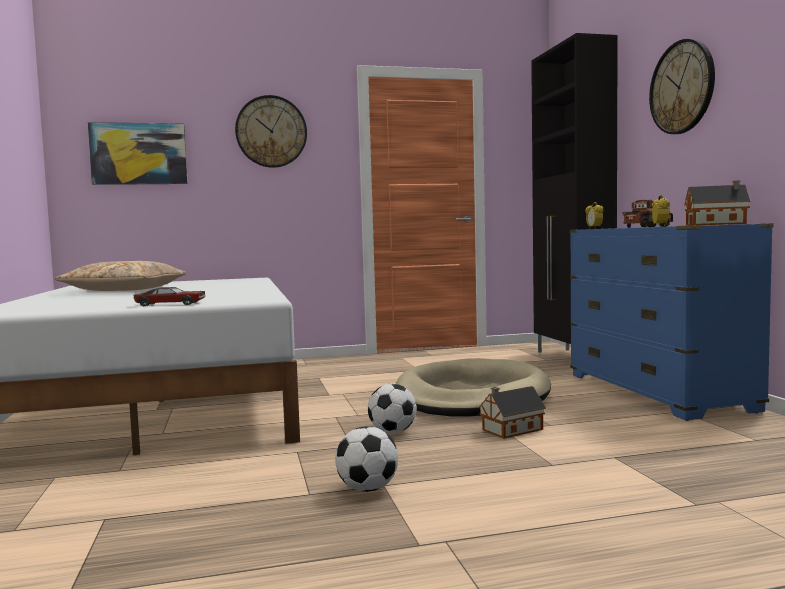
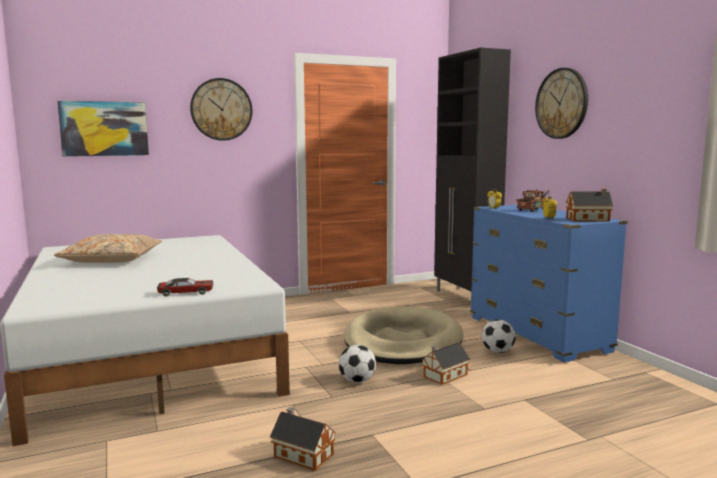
camera: 10 degrees left, 5 degrees up
(279, 501) = (302, 454): none -> toy house
(367, 489) = (362, 438): football -> football (497, 351)

